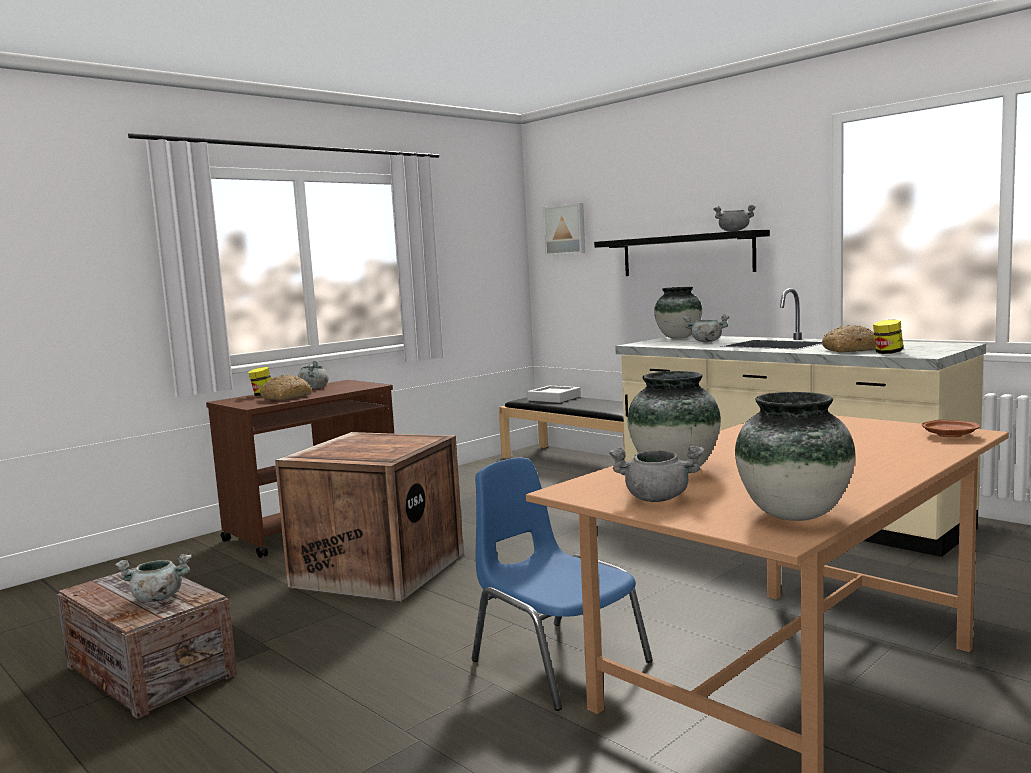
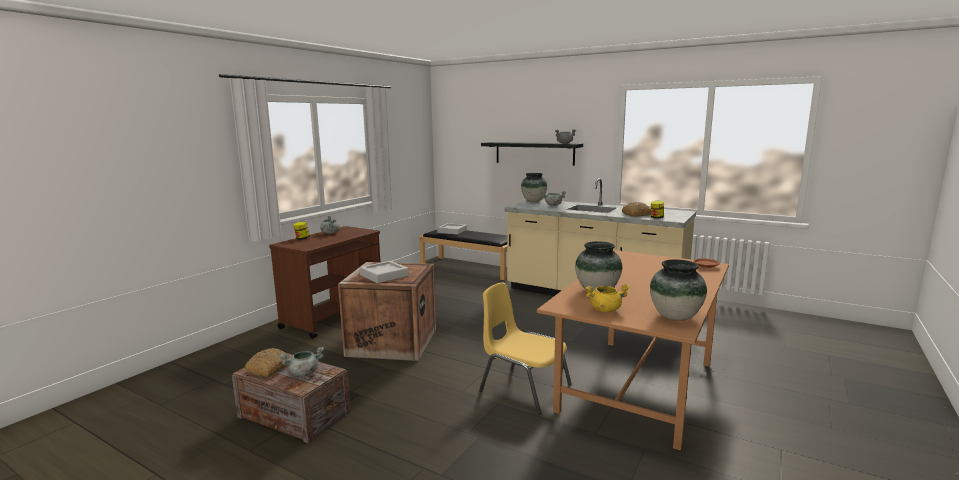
camera: 15 degrees left, 5 degrees up
(286, 397) = (321, 241): bread -> bread (269, 368)
(357, 450) = (384, 275): none -> grey tray
(557, 661) = (523, 387): blue chair -> yellow chair
(566, 229) = (458, 132): picture -> none
(657, 498) = (605, 309): grey cooking pot -> yellow cooking pot

